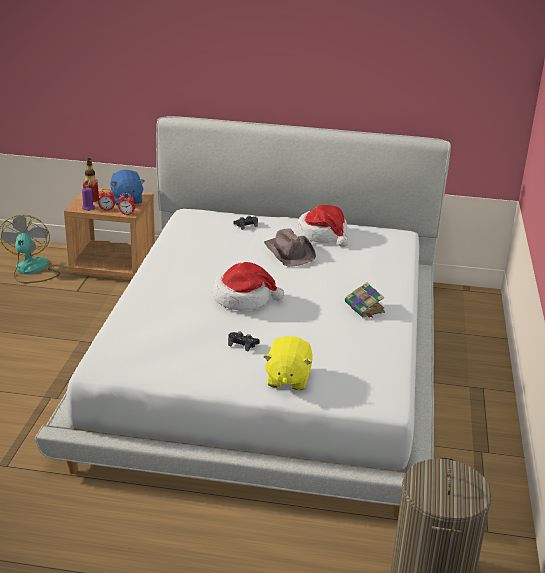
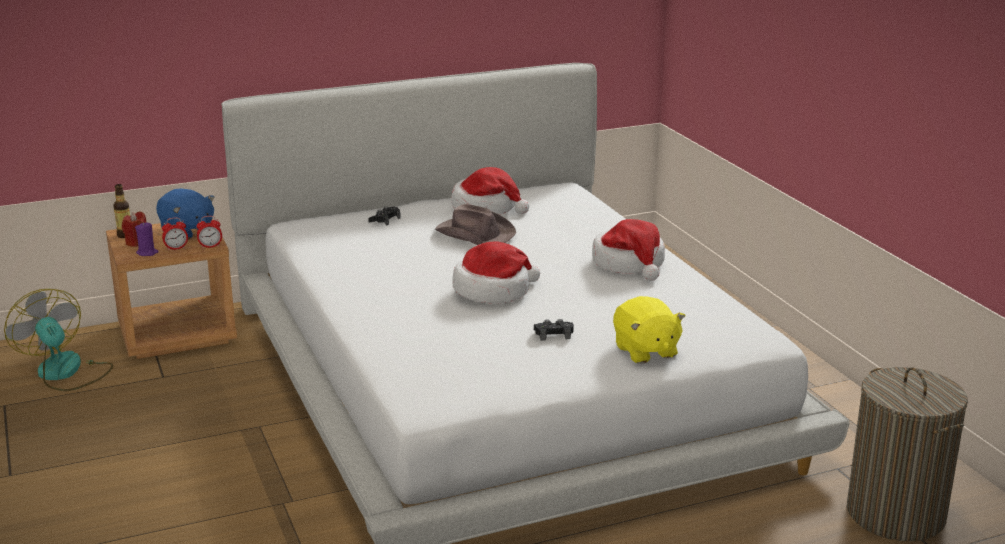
camera: 30 degrees left, 5 degrees down
(365, 308) = (629, 263): book -> hat

